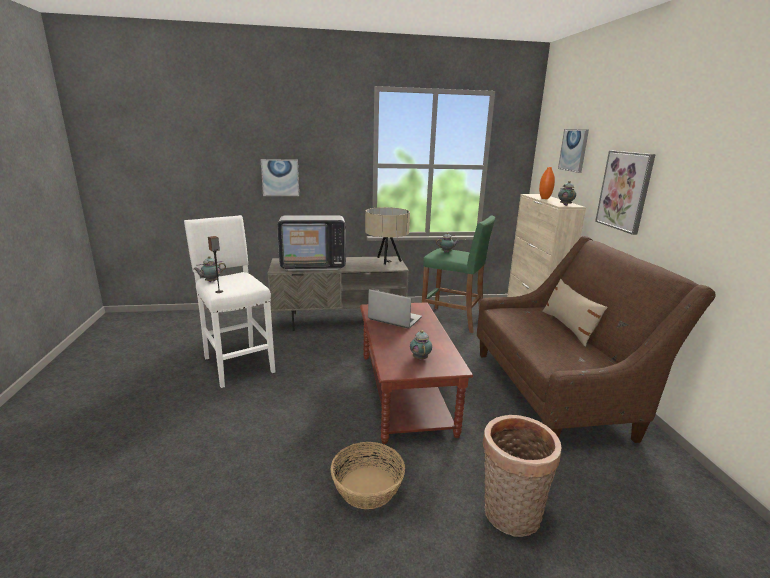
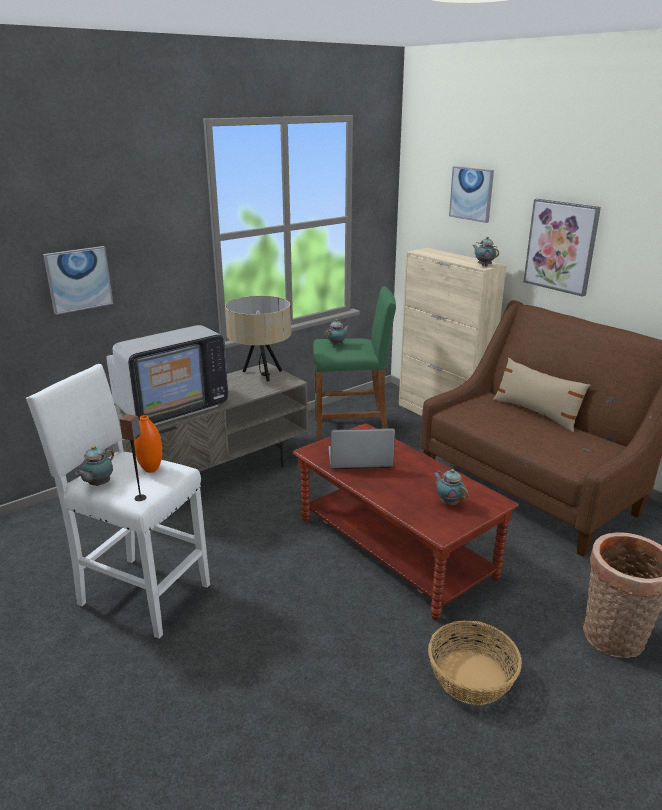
camera: 30 degrees left, 5 degrees up
(544, 198) = (445, 257): orange vase -> orange vase (151, 469)

